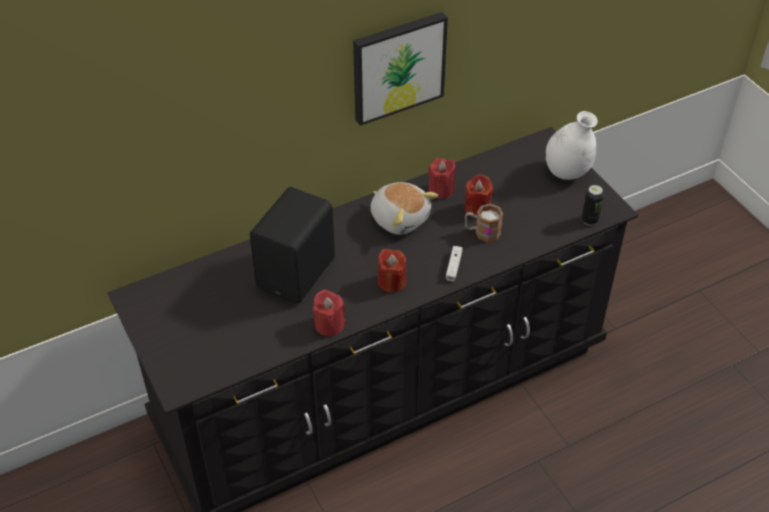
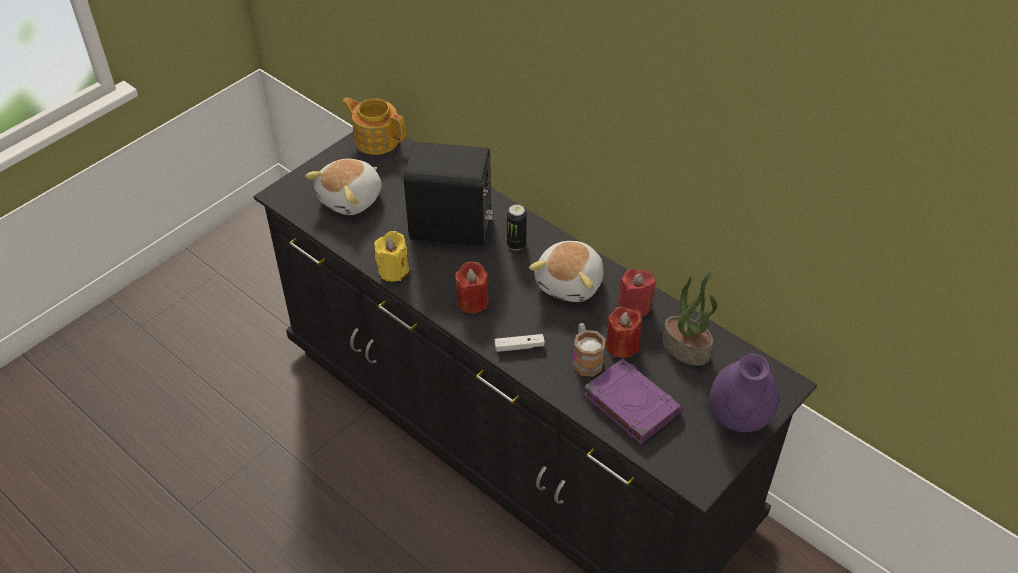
camera: 70 degrees right, 0 degrees up
(143, 298) = (376, 139): none -> teapot
(218, 334) = (352, 199): none -> plush toy
(329, 325) = (393, 270): red candle -> yellow candle
(397, 66) = (649, 136): picture -> none
(495, 176) = (687, 349): none -> potted plant
(534, 221) = (630, 404): none -> purple book
(567, 172) = (738, 418): white vase -> purple vase
(589, 220) = (663, 459): can -> can (516, 244)

